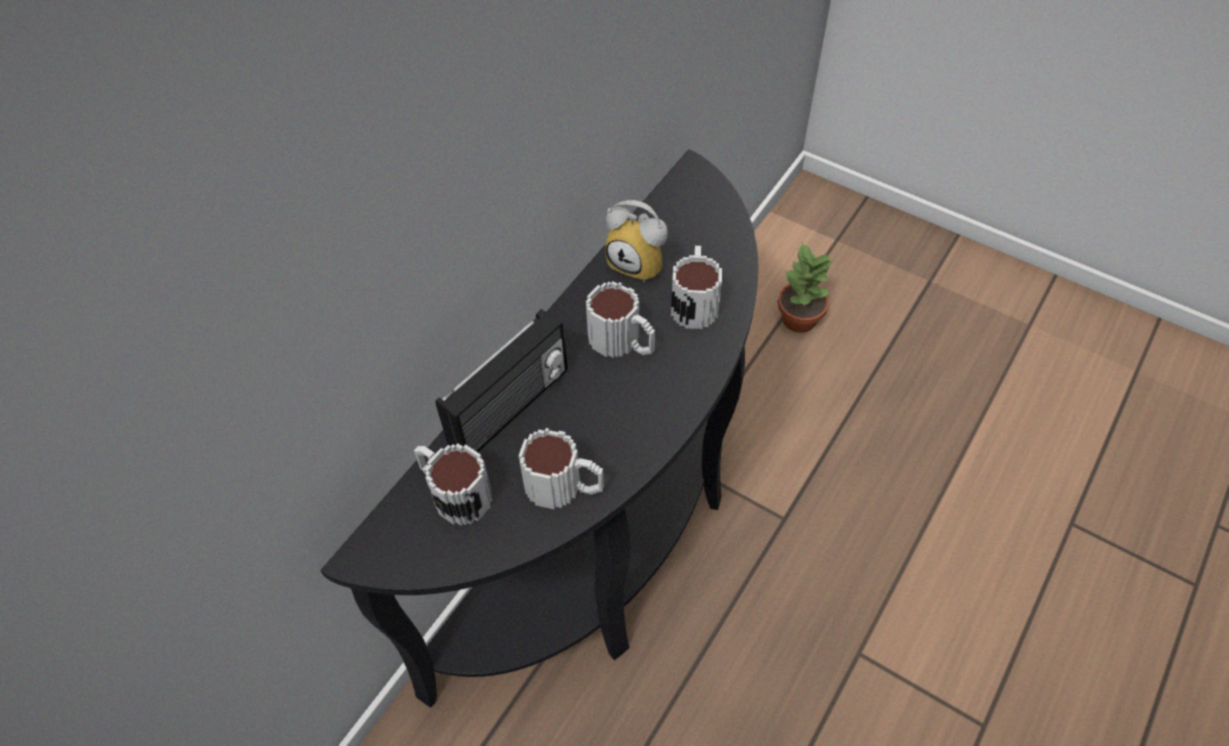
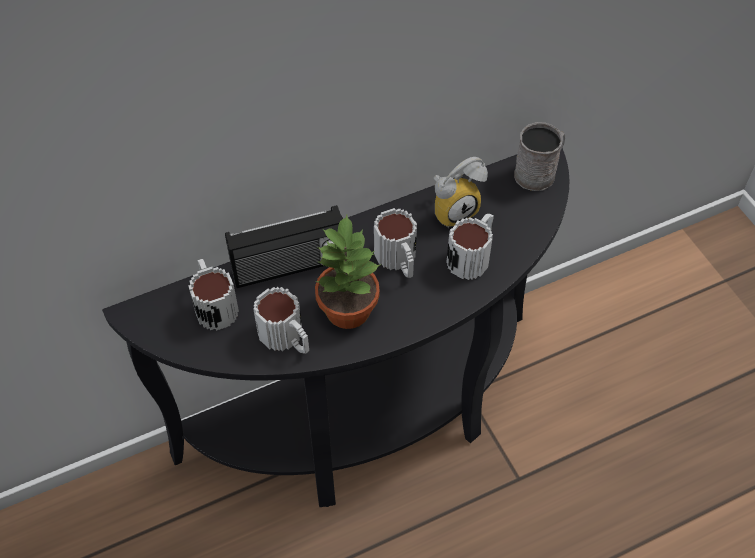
camera: 30 degrees right, 0 degrees up
(640, 263) = (454, 209): alarm clock -> alarm clock turned 90 degrees counterclockwise
(696, 188) = (539, 172): none -> grey mug
(798, 318) = (643, 329): potted plant -> potted plant (347, 309)

